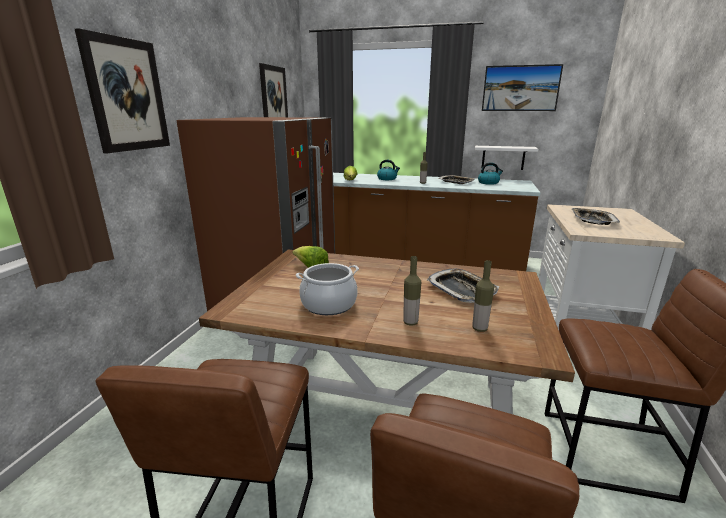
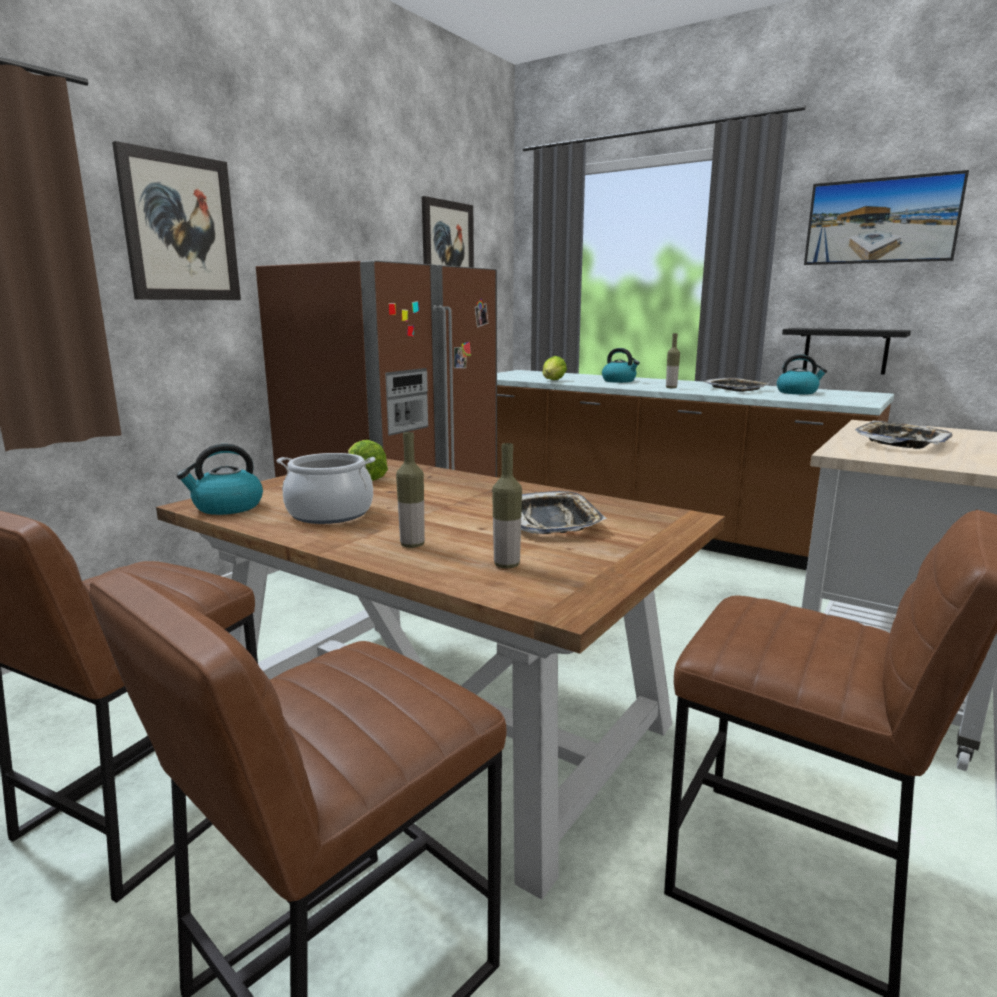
camera: 20 degrees right, 5 degrees down
(253, 310) = (227, 507): none -> kettle
(503, 157) = (845, 350): white shelf -> black shelf

